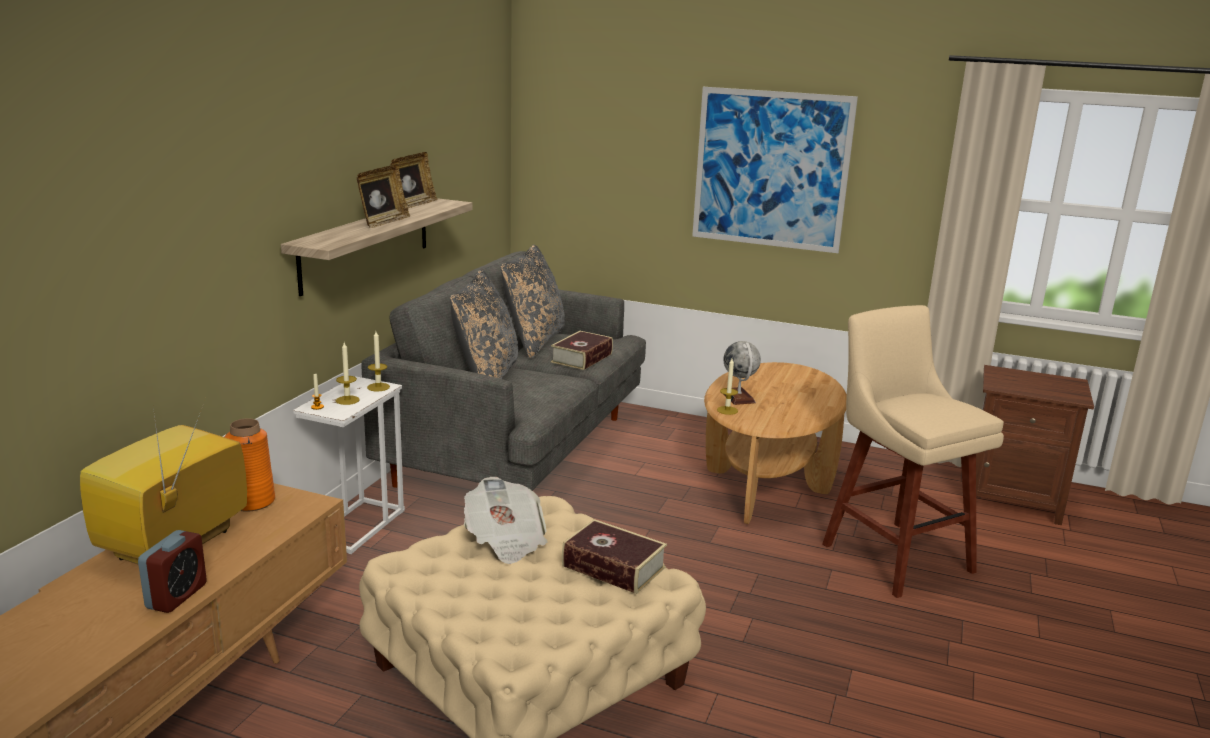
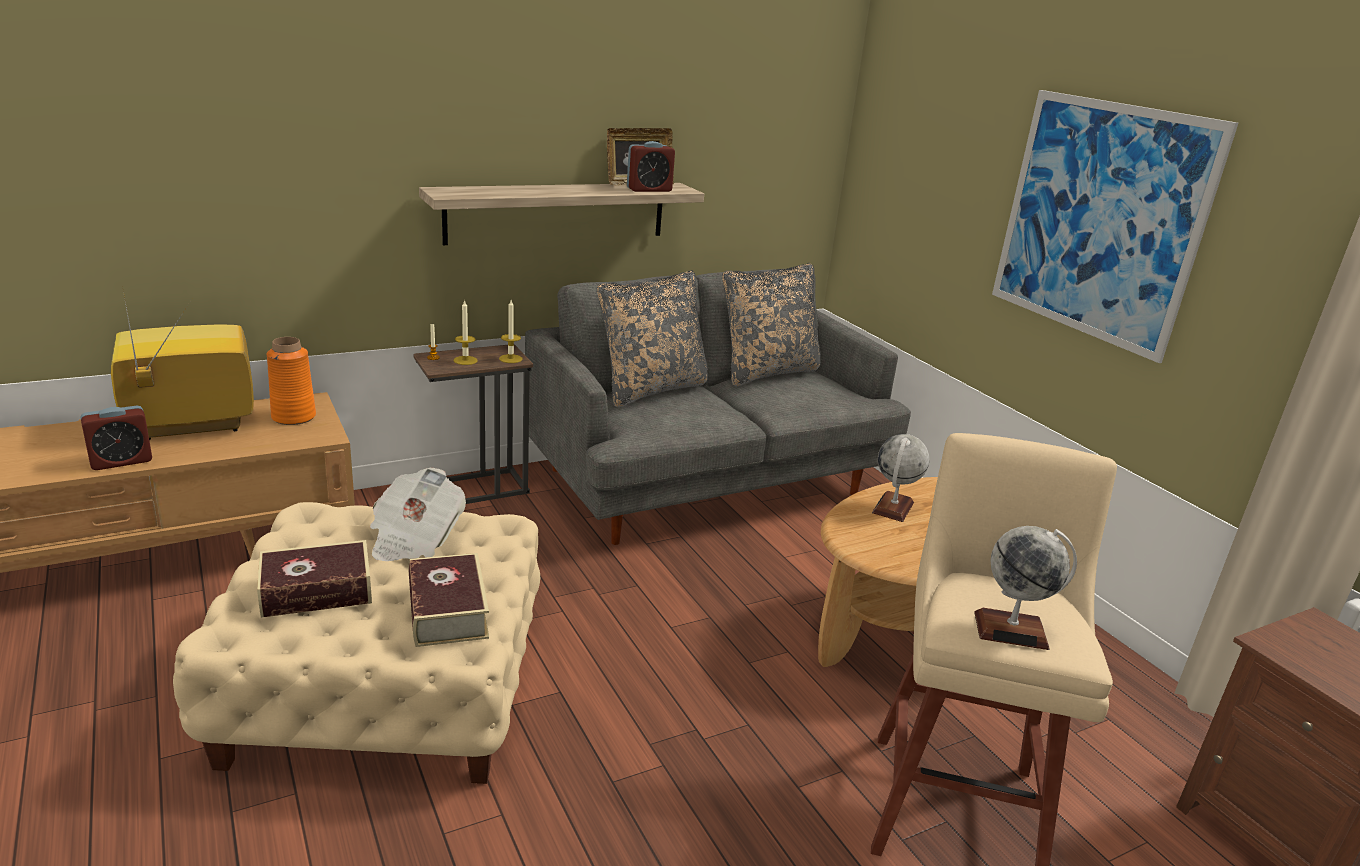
camera: 40 degrees right, 5 degrees up
(357, 525) = (476, 489): white side table -> brown side table
(383, 222) = (558, 190): picture frame -> none
(435, 207) = (649, 190): none -> alarm clock
(582, 358) = (786, 403): book -> book (317, 591)
(727, 410) = (850, 515): candle -> none
(946, 415) = (1011, 630): none -> globe

